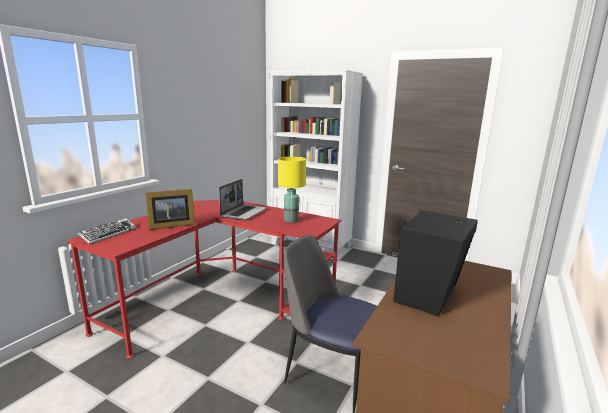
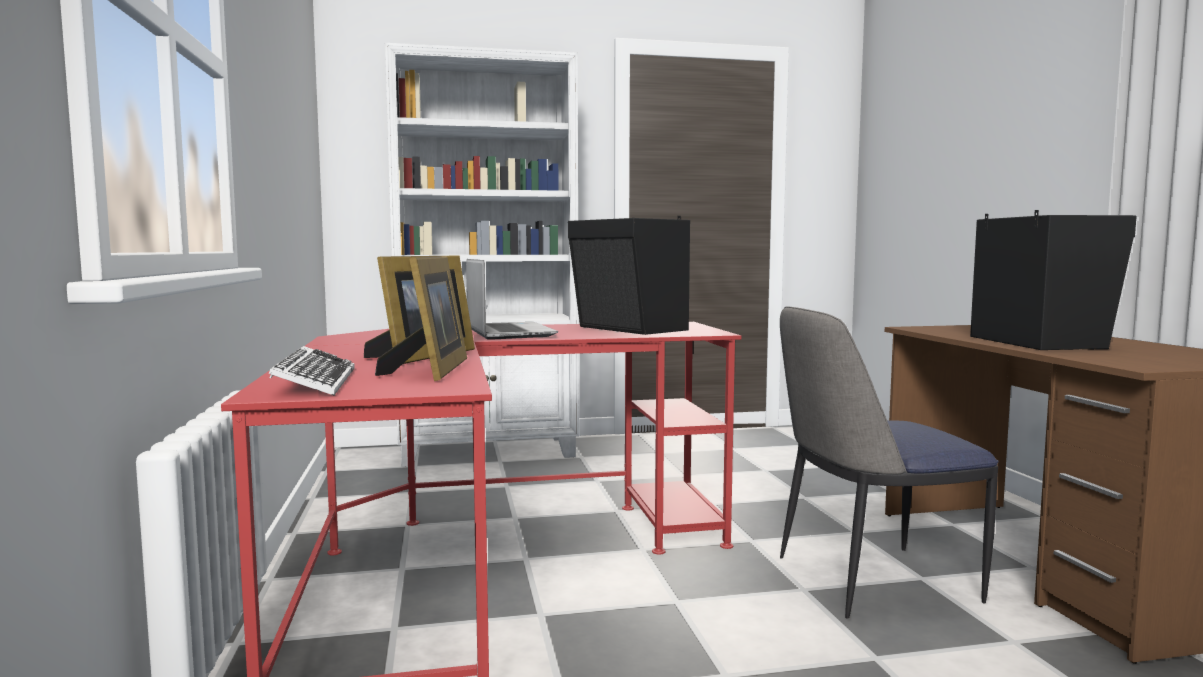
camera: 40 degrees left, 10 degrees down
(146, 236) = (433, 370): none -> picture frame
(291, 220) = (630, 329): yellow table lamp -> black speaker

